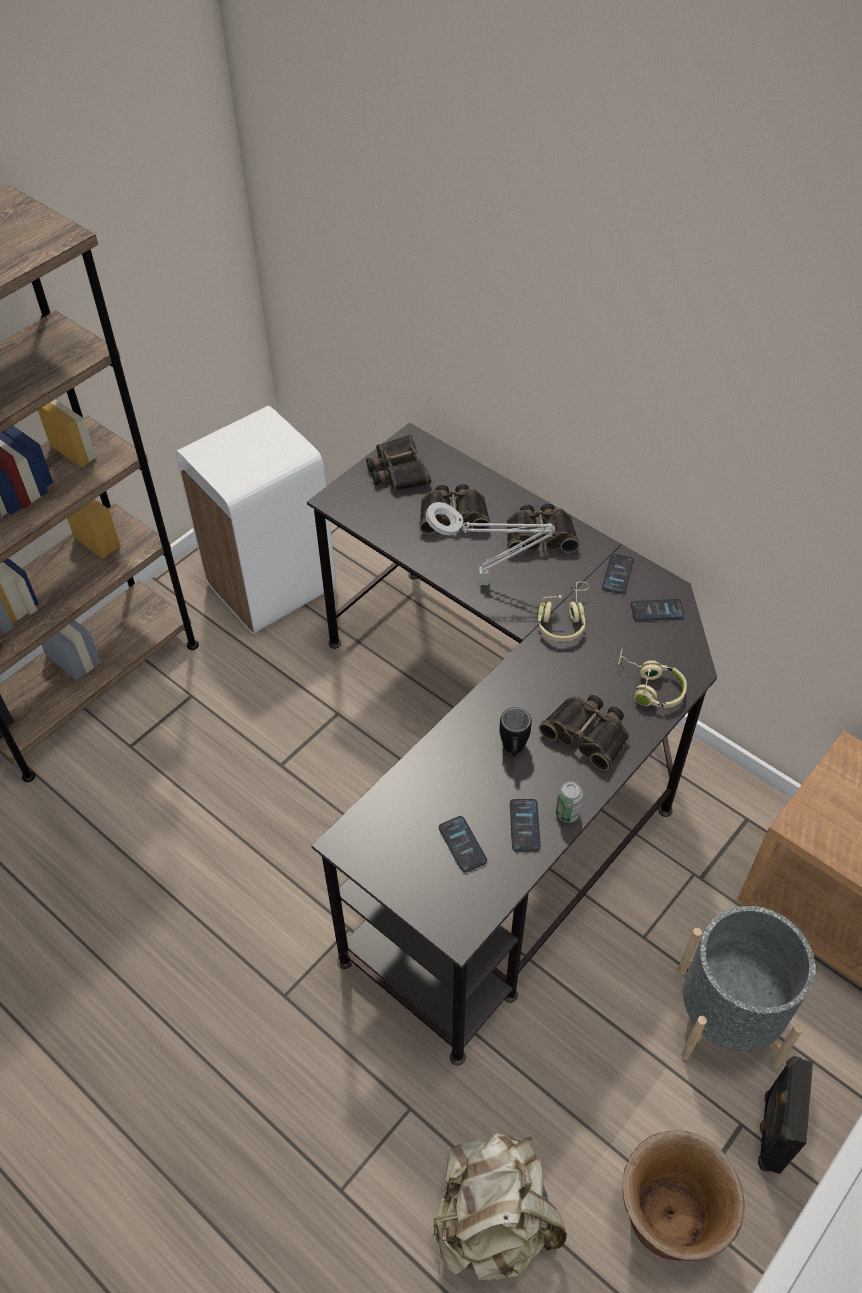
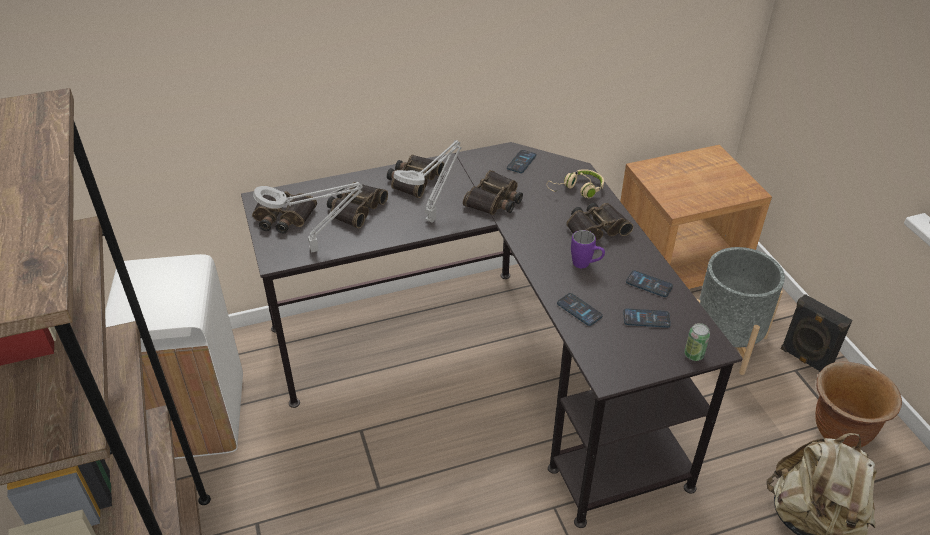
camera: 60 degrees left, 10 degrees down
(371, 520) = (317, 249): none -> grey table lamp
(513, 751) = (586, 265): black mug -> purple mug
(563, 619) = (495, 200): beige headphones -> binoculars
(567, 813) = (651, 262): can -> can (693, 355)
(617, 574) = (478, 164): phone -> phone (579, 310)

